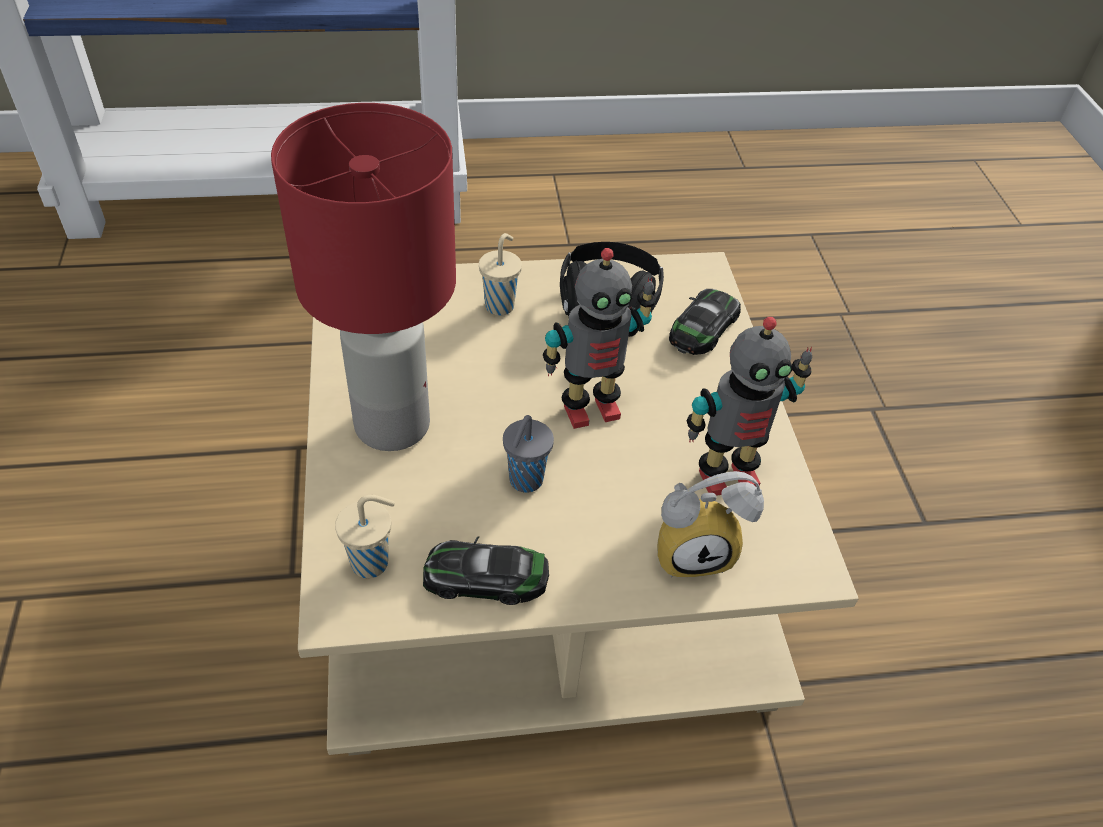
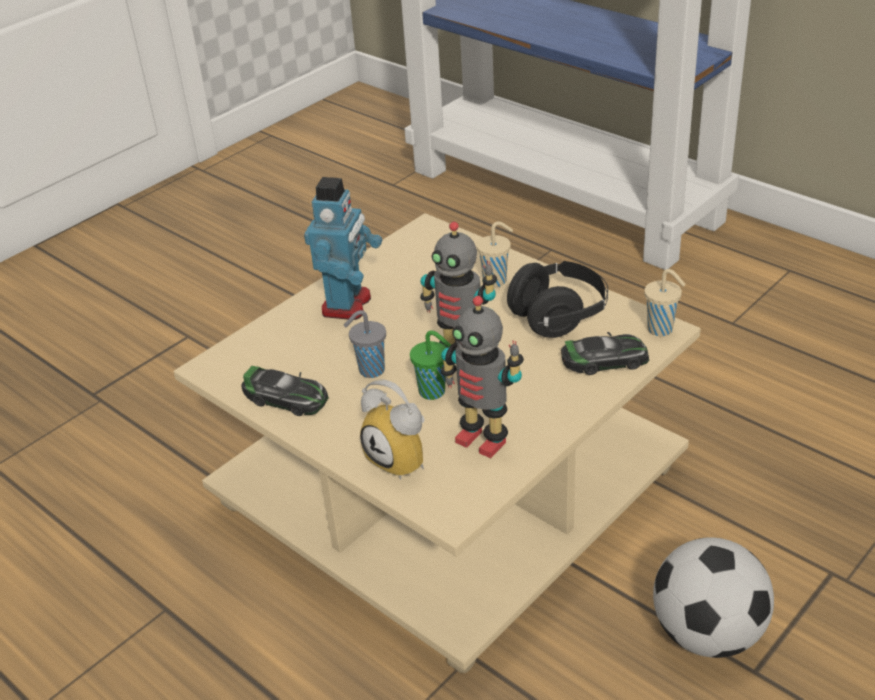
camera: 55 degrees right, 10 degrees down
(372, 563) = (249, 358): beige cup -> beige cup (661, 329)
(390, 424) = (348, 305): red table lamp -> toy robot
(485, 578) = (285, 398): toy car -> toy car turned 150 degrees clockwise
(616, 459) = (434, 392): none -> green cup
(868, 519) = (707, 634): none -> football

